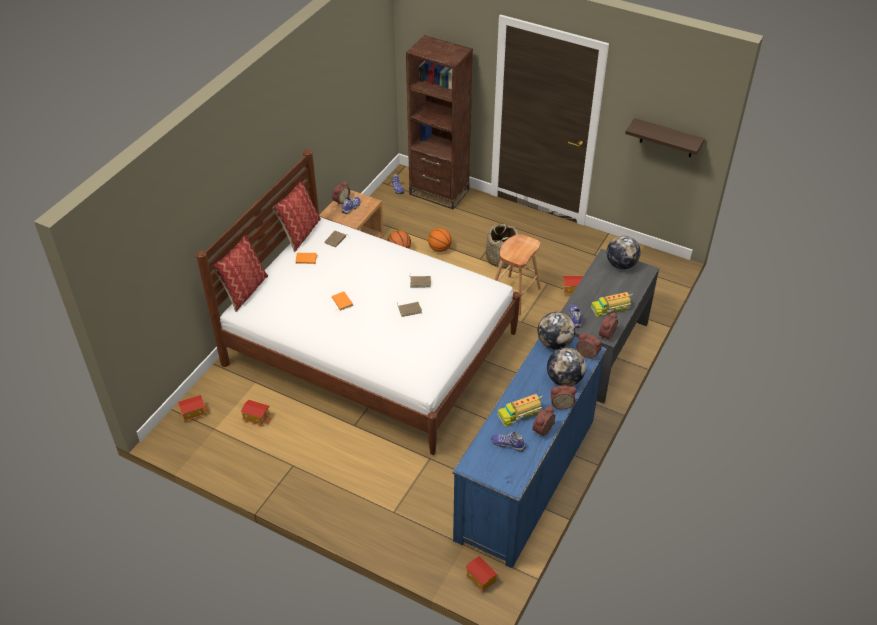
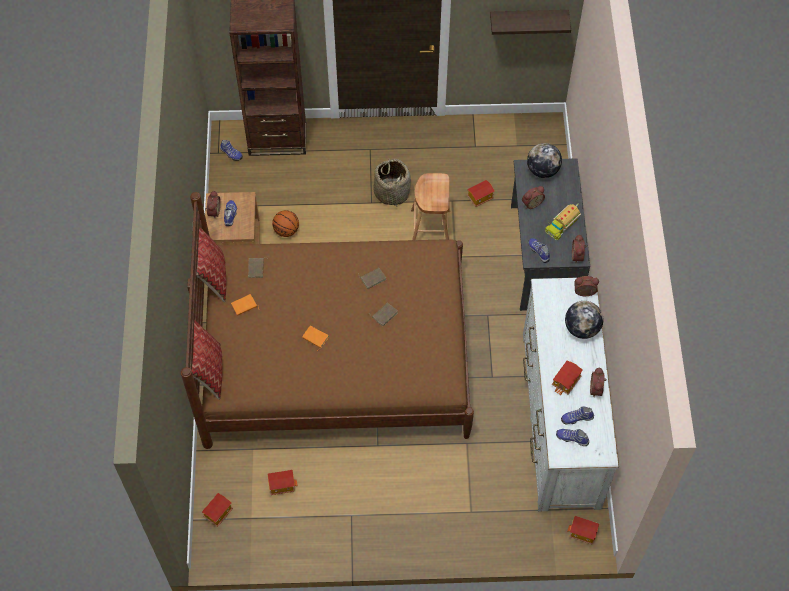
camera: 30 degrees left, 15 degrees up
(371, 348) = (336, 356): white bed -> brown bed
(439, 249) = (324, 209): basketball -> none
(492, 457) = (572, 438): none -> shoe
(519, 413) = (566, 382): toy truck -> toy house
(526, 478) = (560, 419): blue dresser -> white dresser
(554, 343) = (550, 294): globe -> none
(561, 403) = (594, 354): alarm clock -> alarm clock (531, 203)

